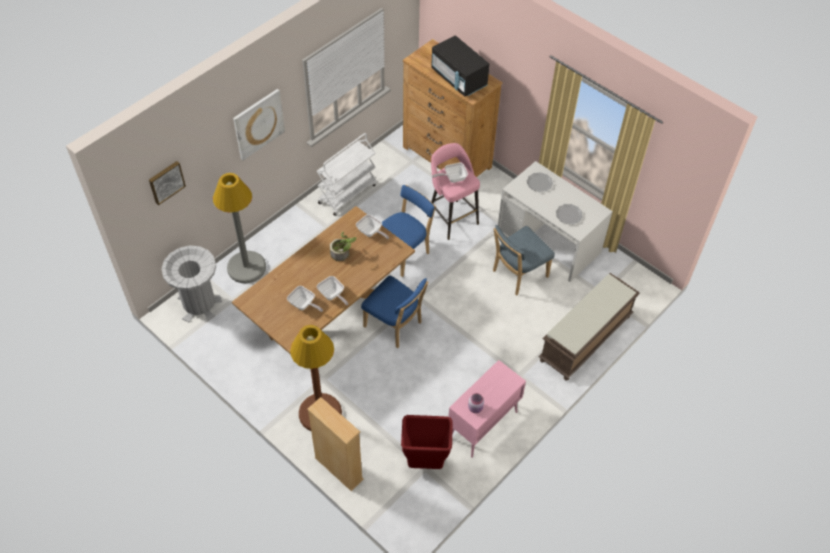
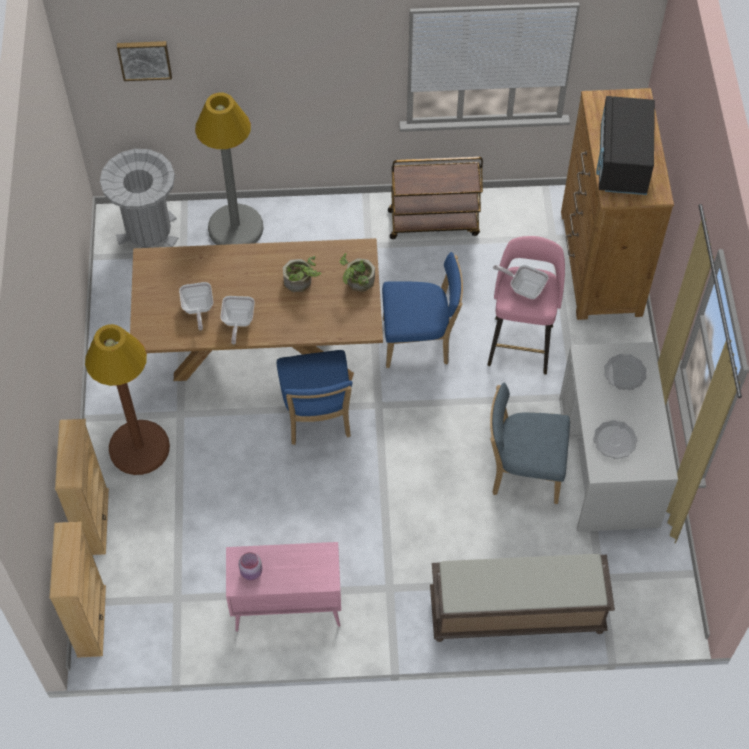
camera: 45 degrees right, 5 degrees up
(258, 124) = (313, 58): picture -> none
(347, 193) = (434, 222): white cart -> brown cart
(371, 232) = (357, 282): frying pan -> potted plant
(394, 518) = (91, 621): none -> beige bookcase
(424, 463) = (182, 593): red trash can -> none

